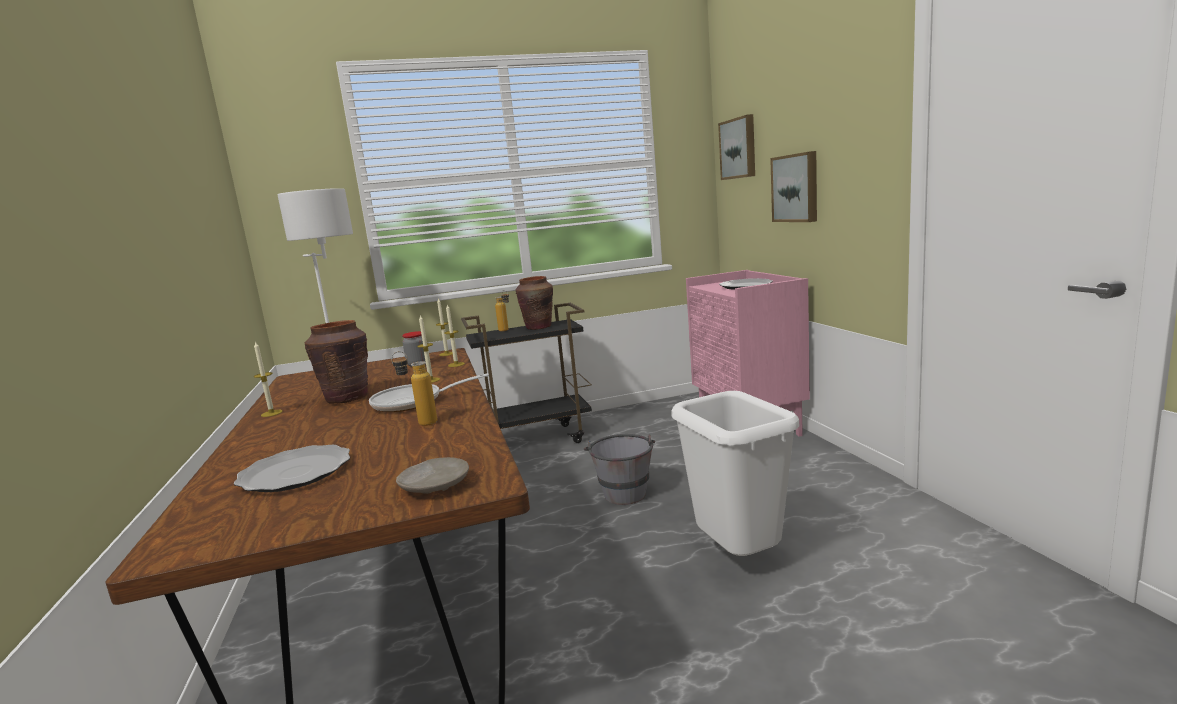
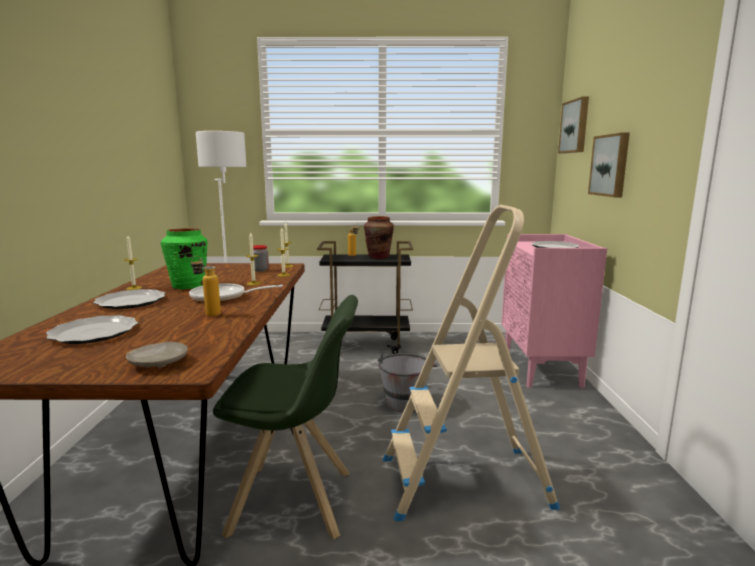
camera: 15 degrees right, 0 degrees up
(292, 429) = (131, 301): none -> plate
(347, 398) = (188, 286): brown vase -> green vase
(567, 630) = (293, 501): none -> green chair
(739, 560) = (462, 482): white trash can -> beige step ladder

